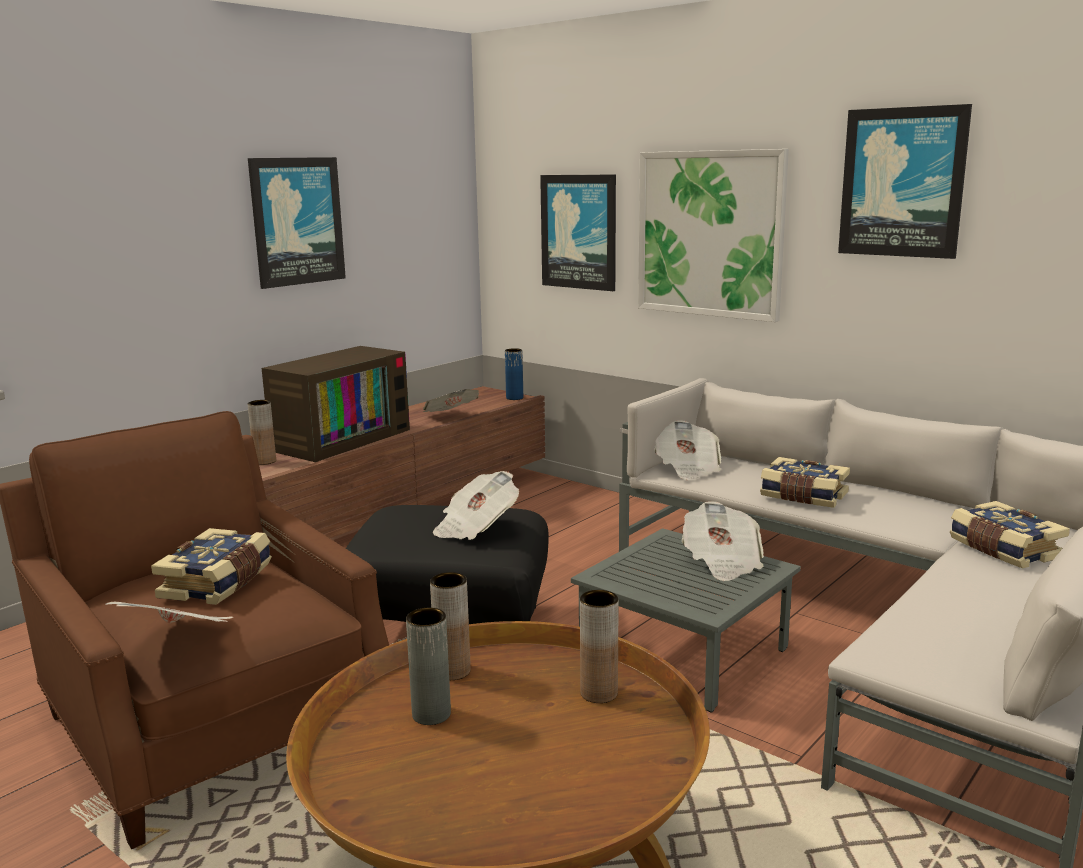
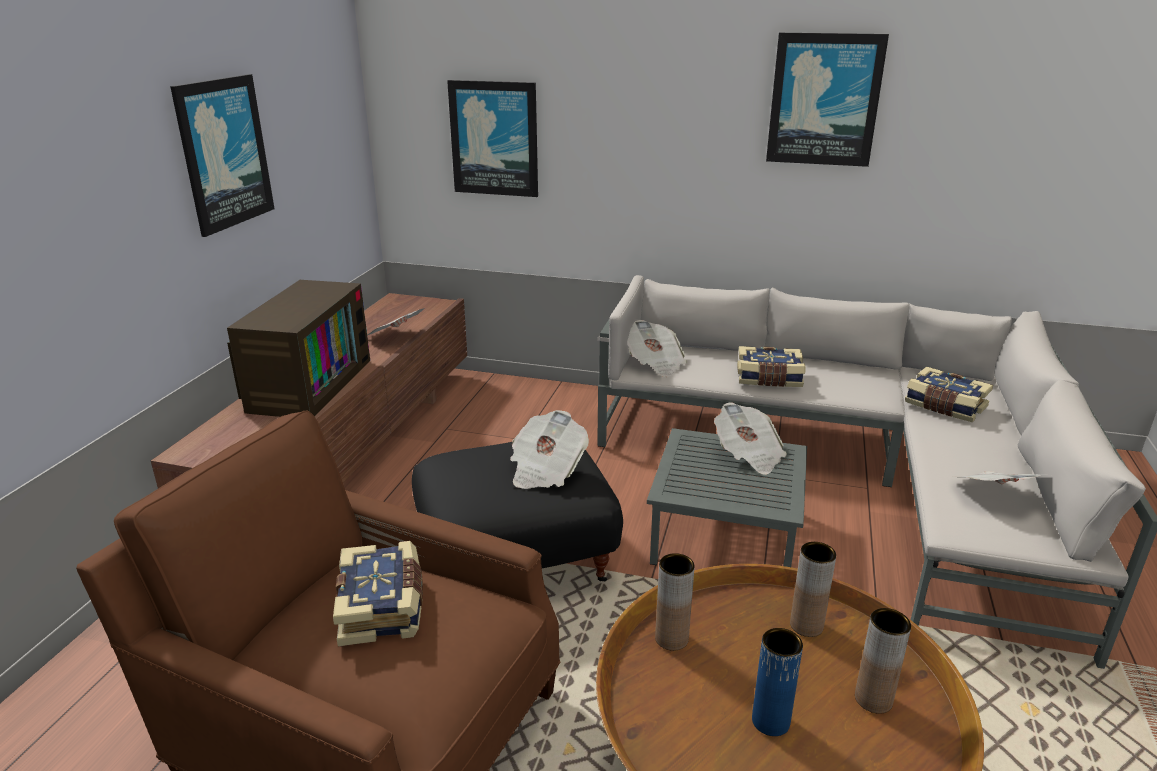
camera: 25 degrees left, 10 degrees up
(179, 640) = (419, 693): newspaper -> newspaper (994, 495)
(265, 461) = (253, 428): brown vase -> brown vase (873, 699)
(431, 714) = (699, 693): grey vase -> none
(514, 398) = (435, 304): blue vase -> blue vase (770, 721)
(710, 234) = (638, 142): picture -> none

